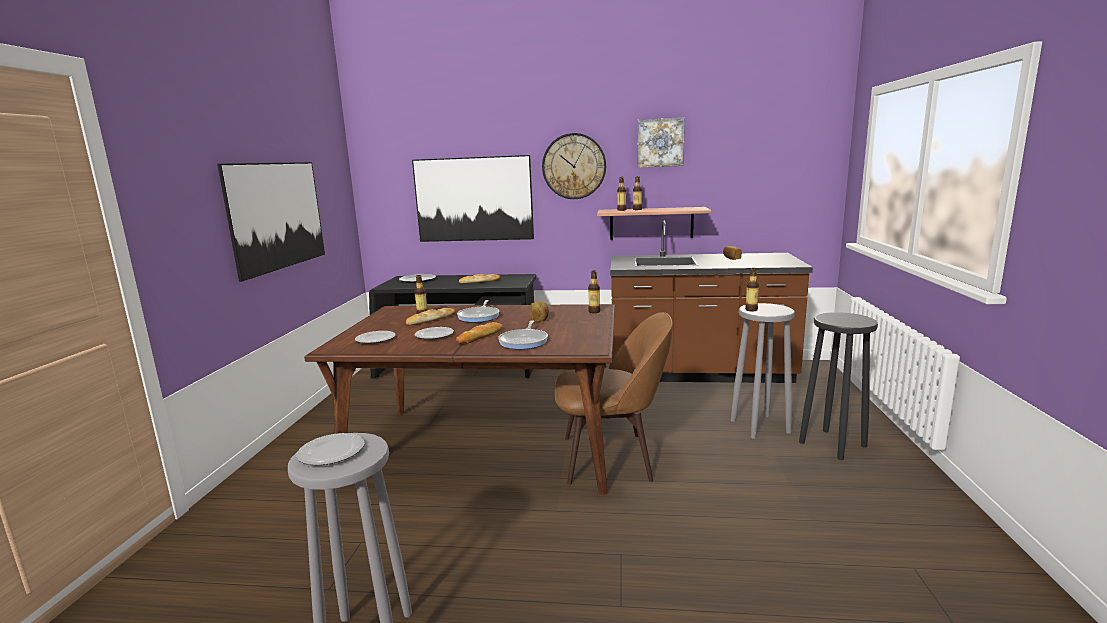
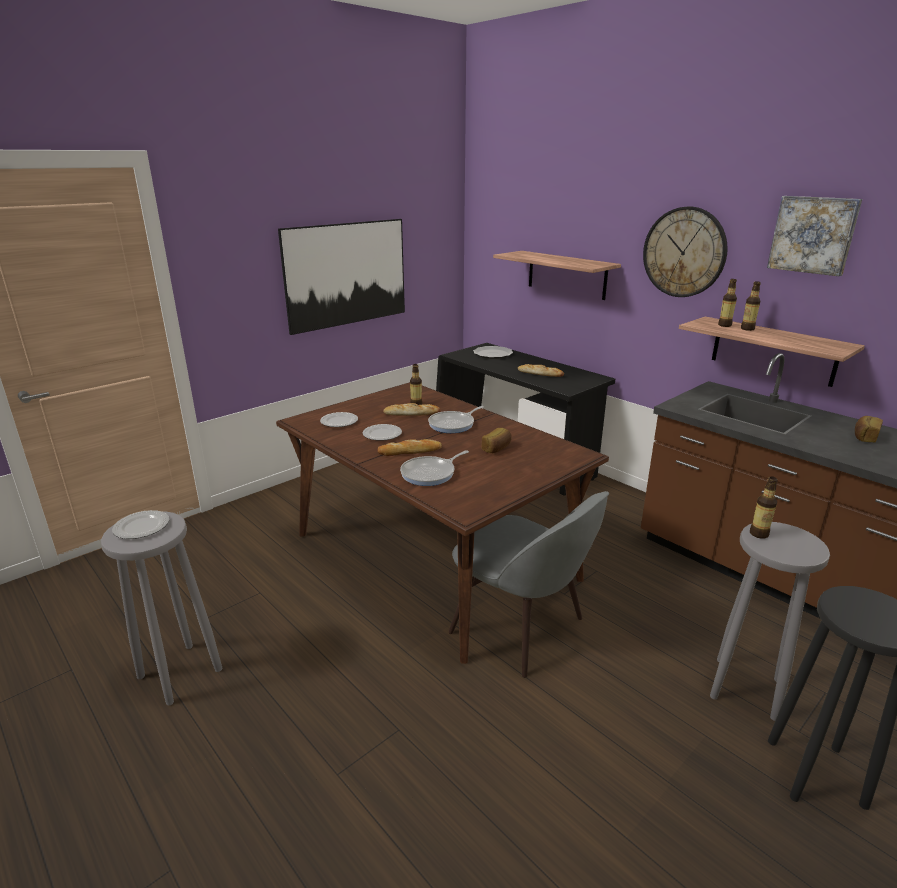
camera: 40 degrees right, 10 degrees up
(473, 199) = (566, 274): picture -> shelf
(594, 311) = (563, 459): bottle -> none
(611, 458) = (521, 628): brown chair -> grey chair

